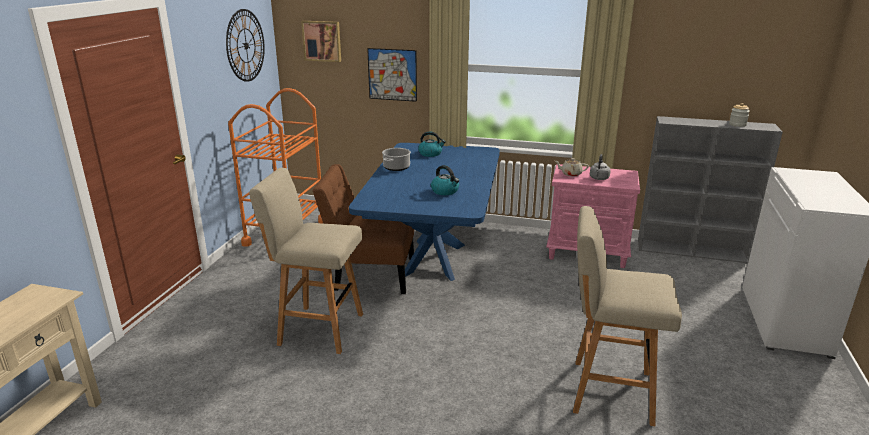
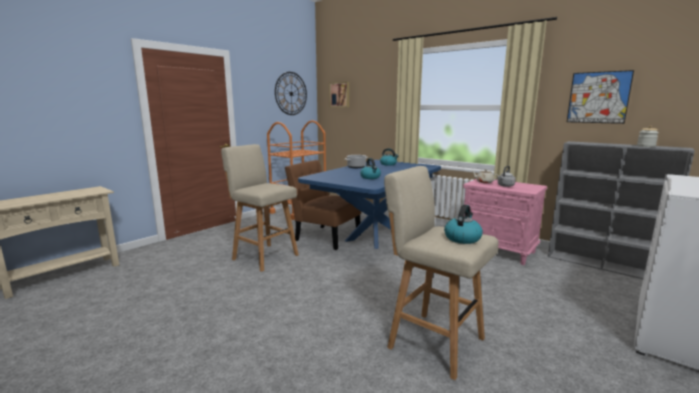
camera: 25 degrees right, 10 degrees down
(392, 74) = (377, 114): picture -> picture (598, 97)
(650, 286) = (462, 238): none -> kettle

